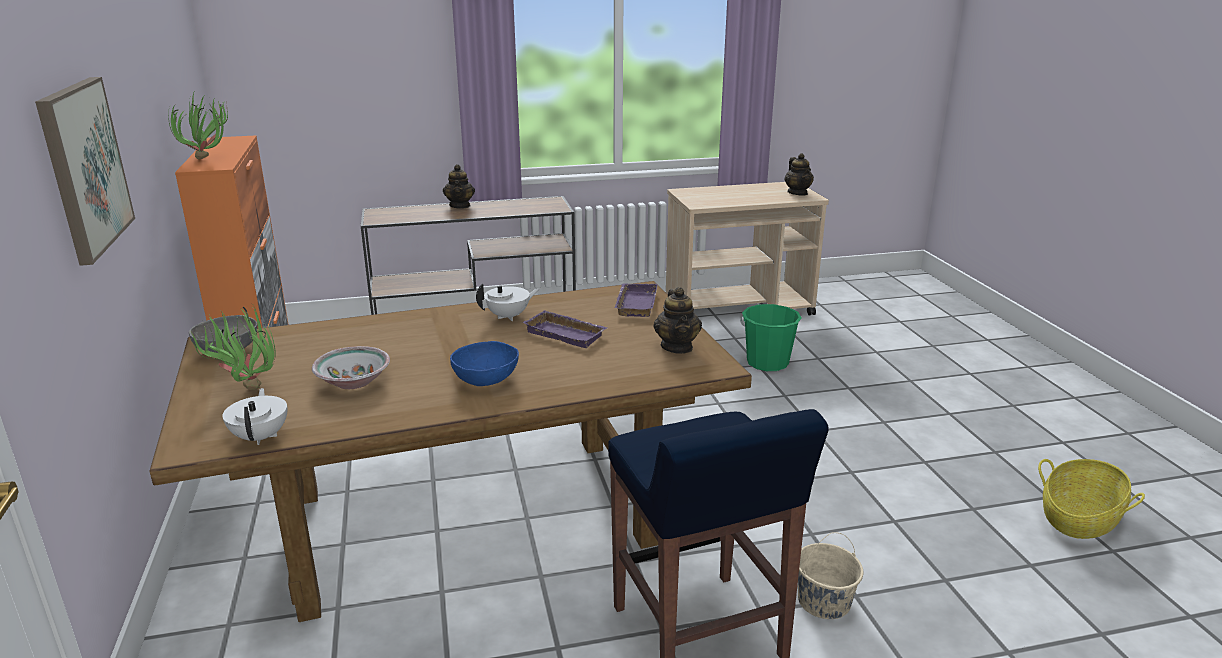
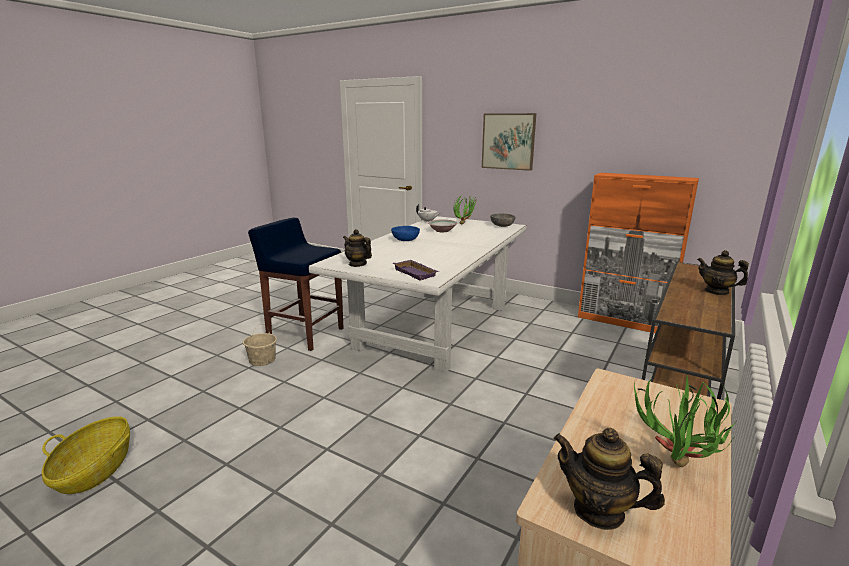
camera: 135 degrees right, 5 degrees down
(209, 159) = (625, 174): potted plant -> potted plant (675, 470)
(472, 517) = (434, 326): brown dining table -> white dining table
(509, 316) = (454, 253): white teapot -> none
(567, 334) = (414, 255): purple tray -> none
(767, 363) = (438, 513): green bucket -> none

